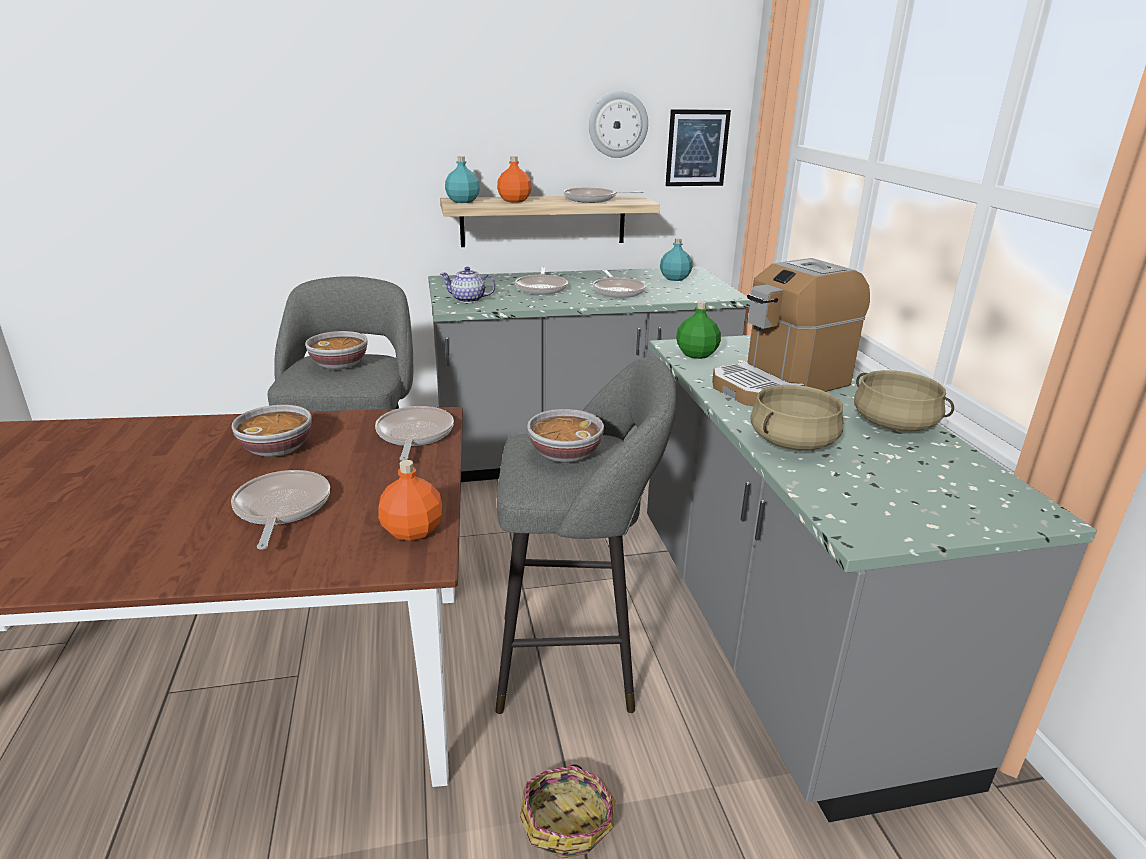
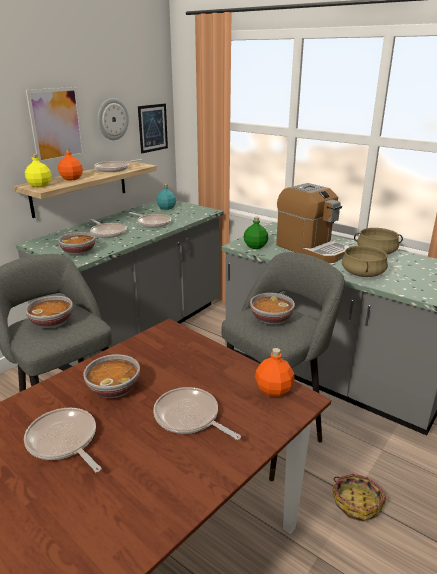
camera: 40 degrees left, 0 degrees up
(414, 435) = (177, 344): frying pan -> frying pan (64, 441)
(463, 201) = (40, 185): turquoise bottle -> yellow bottle
(468, 300) = (79, 252): teapot -> bowl
(518, 122) = (56, 124): none -> picture
(780, 384) = (312, 249): coffee machine -> coffee machine turned 60 degrees counterclockwise

